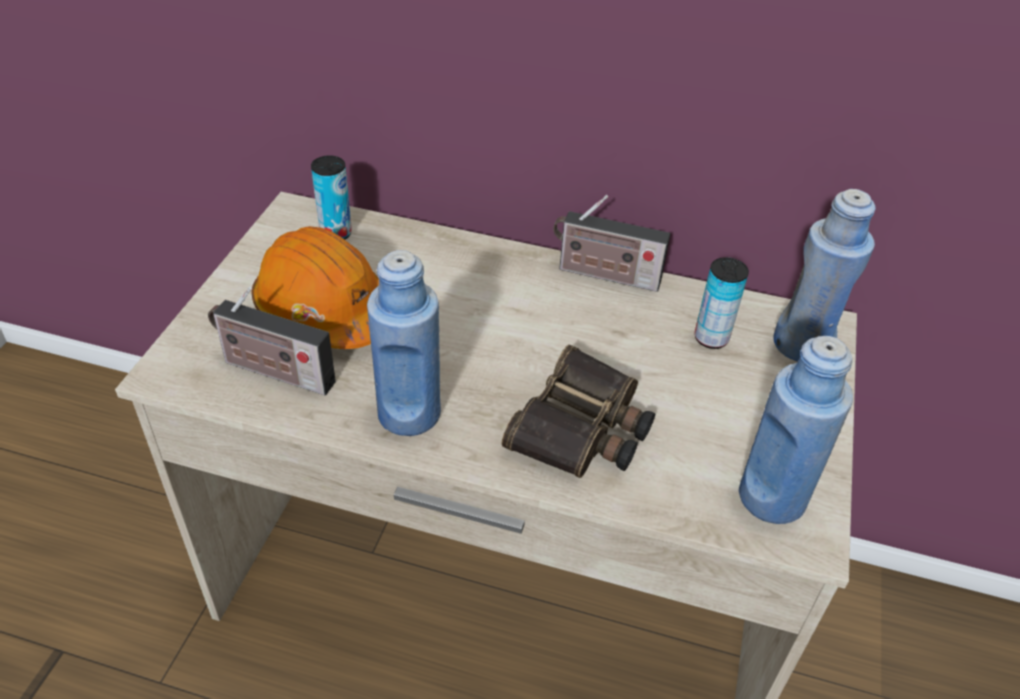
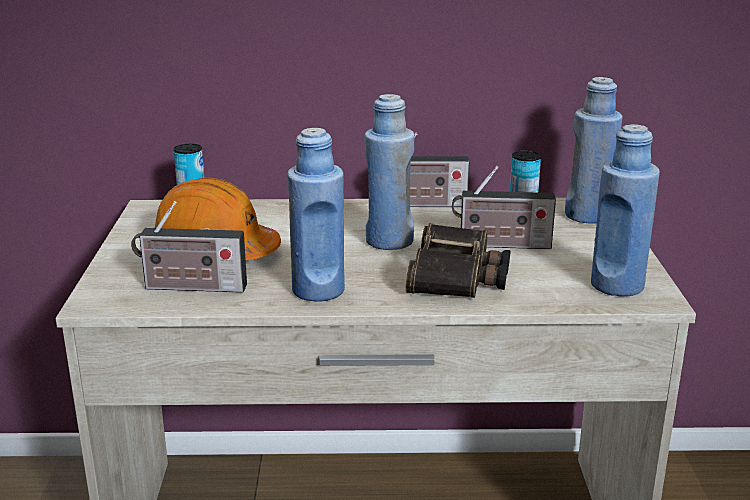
camera: 15 degrees left, 20 degrees down
(532, 338) = (389, 241): none -> blue bottle
(663, 378) = (500, 245): none -> radio

